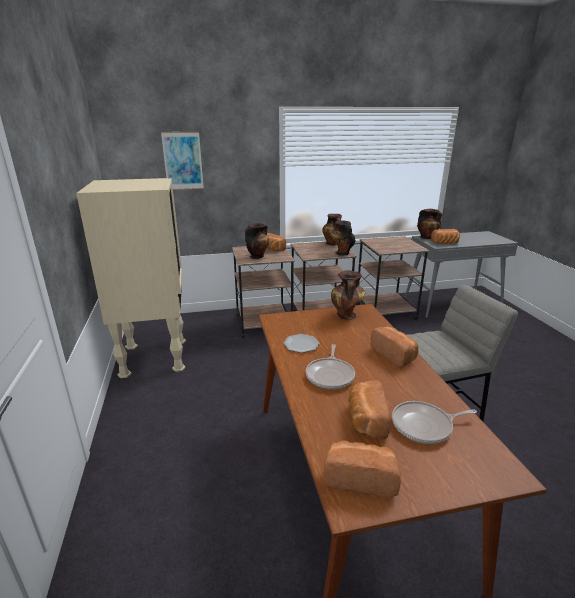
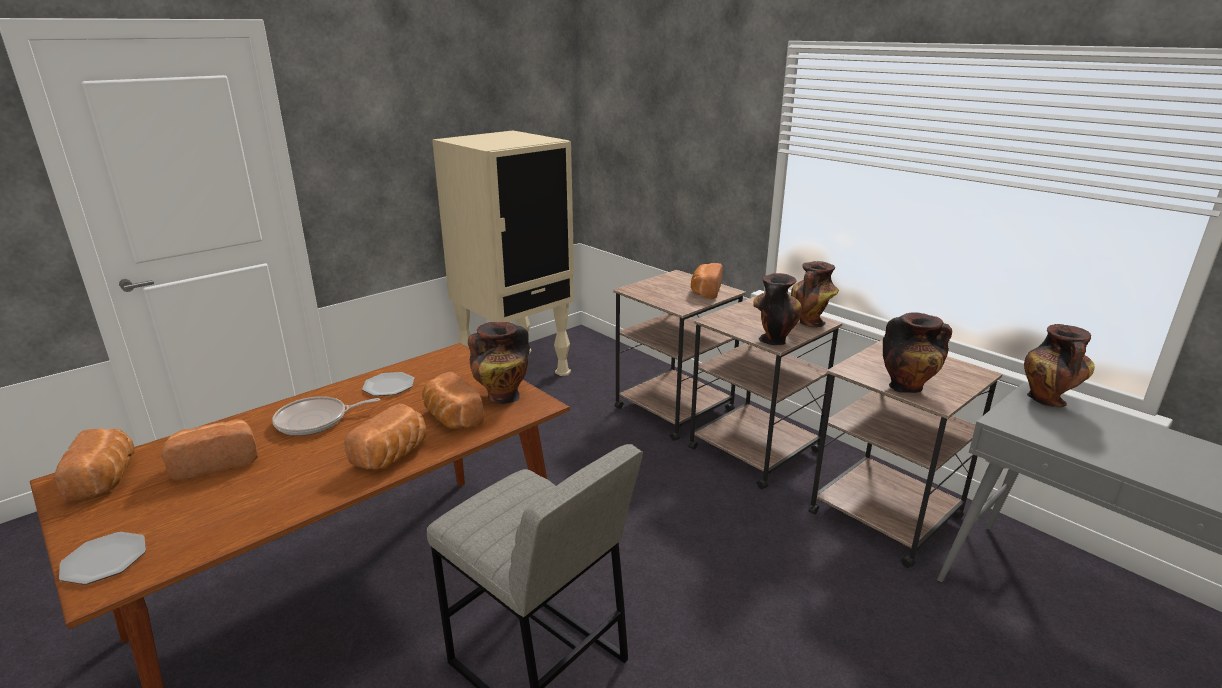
camera: 60 degrees right, 0 degrees up
(183, 161) = (653, 121): picture -> none
(257, 256) = (661, 291): vase -> vase (908, 386)
(424, 426) = (207, 506): frying pan -> none
(445, 243) = (1045, 428): bread -> bread (451, 418)
(479, 473) = (104, 560): none -> plate

